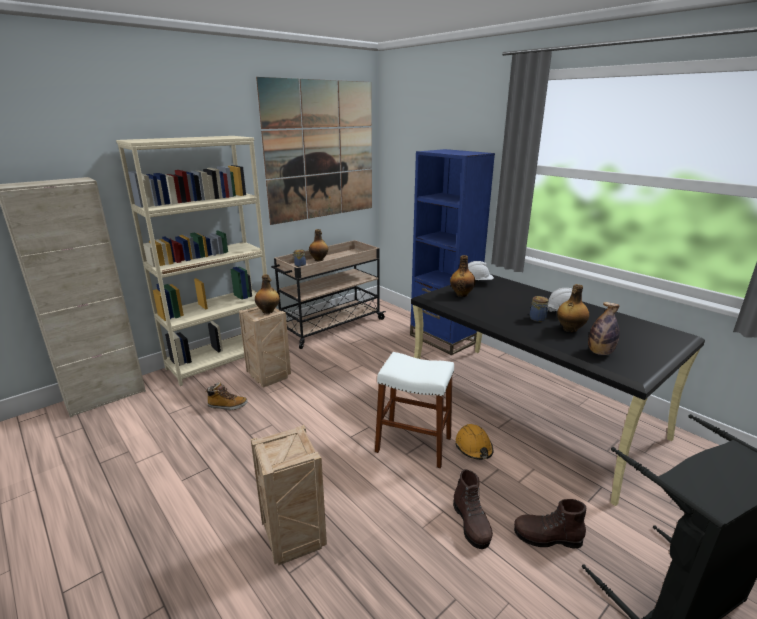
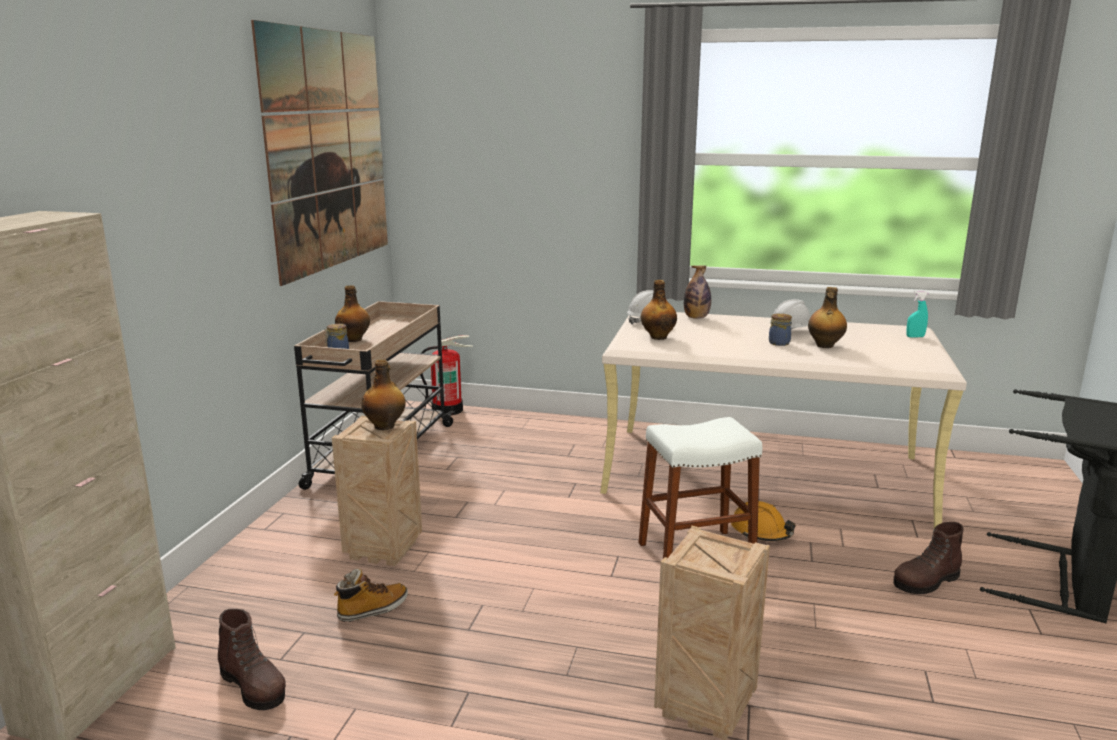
camera: 35 degrees left, 5 degrees down
(222, 360) = (258, 555): beige bookcase -> none
(393, 309) = (447, 409): none -> fire extinguisher
(442, 339) = (568, 428): blue bookcase -> none
(471, 524) = (853, 602): brown boot -> brown boot (254, 687)
(530, 410) = (765, 474): black desk -> beige desk
(600, 352) = (884, 359): bottle -> bottle (696, 318)
(667, 341) = (915, 337): none -> turquoise spray bottle

